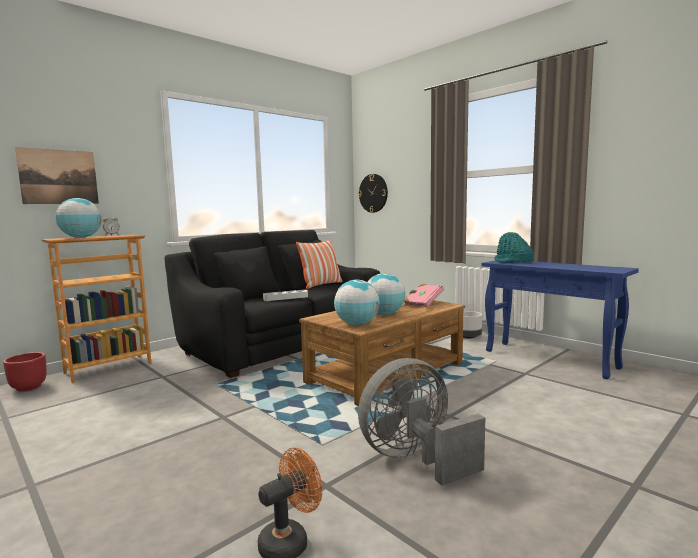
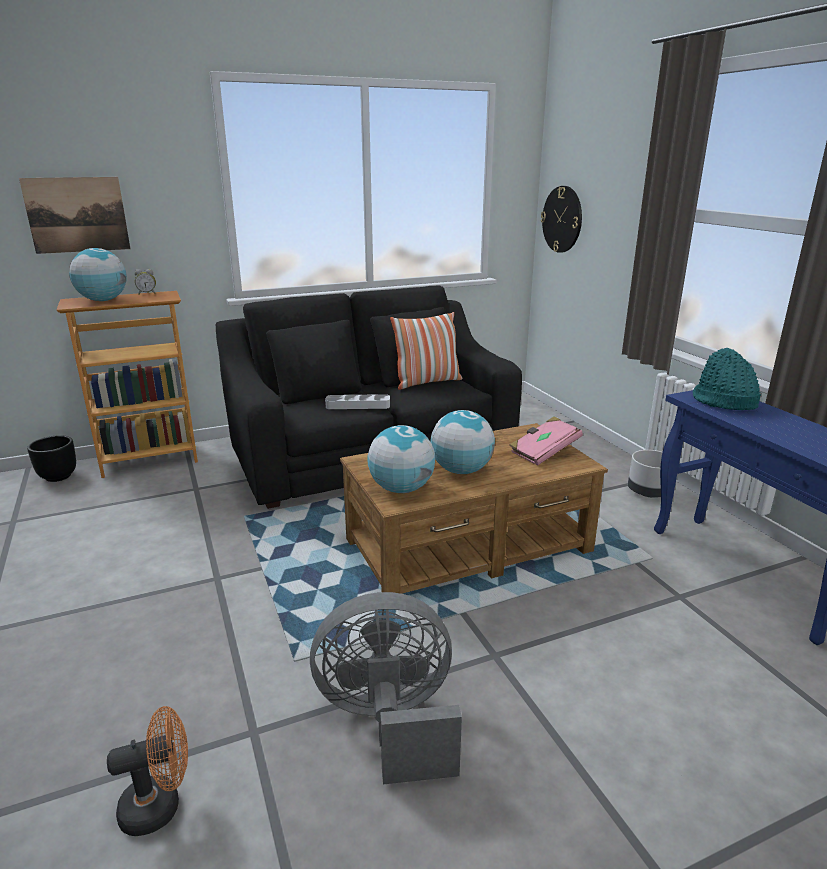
camera: 20 degrees right, 15 degrees up
(29, 387) = (58, 476): red planter -> black planter

